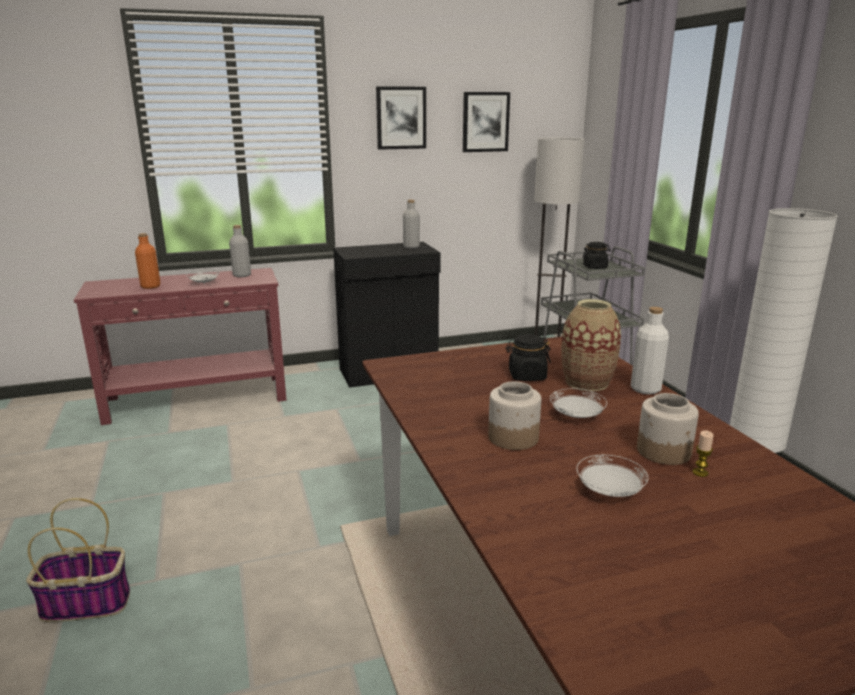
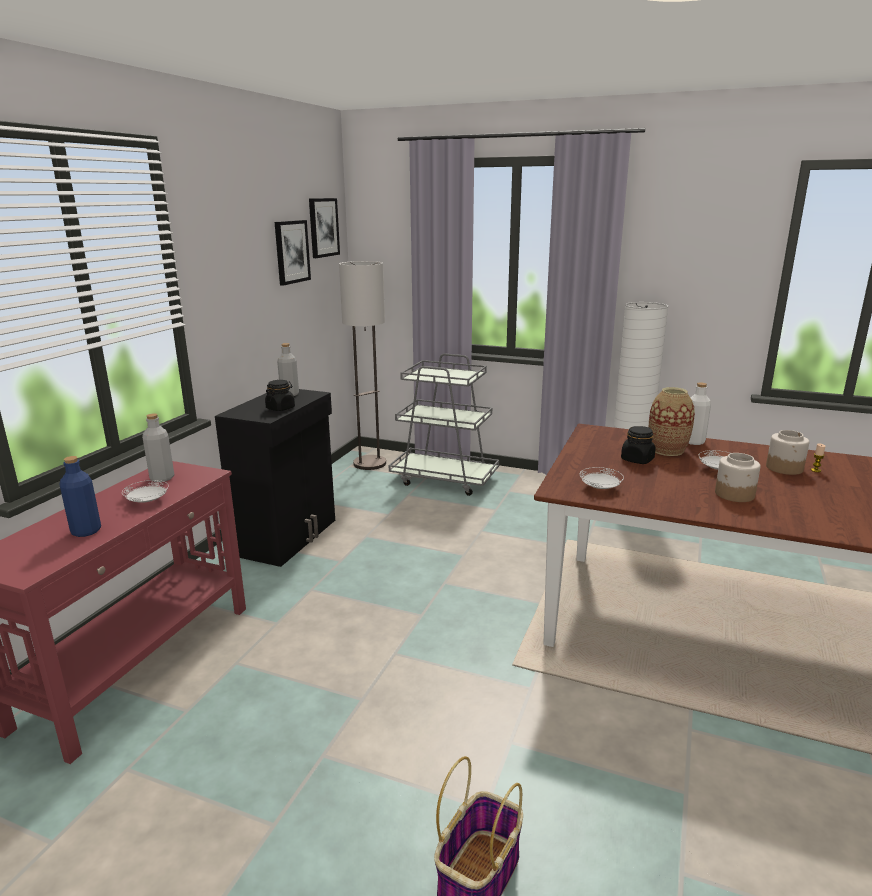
camera: 50 degrees left, 0 degrees up
(150, 286) = (86, 531): orange bottle -> blue bottle
(401, 118) = (232, 254): picture -> picture (323, 227)
(595, 267) = (445, 375): black jar -> black jar (280, 408)
(609, 492) = (826, 496): white plate -> white plate (600, 488)

